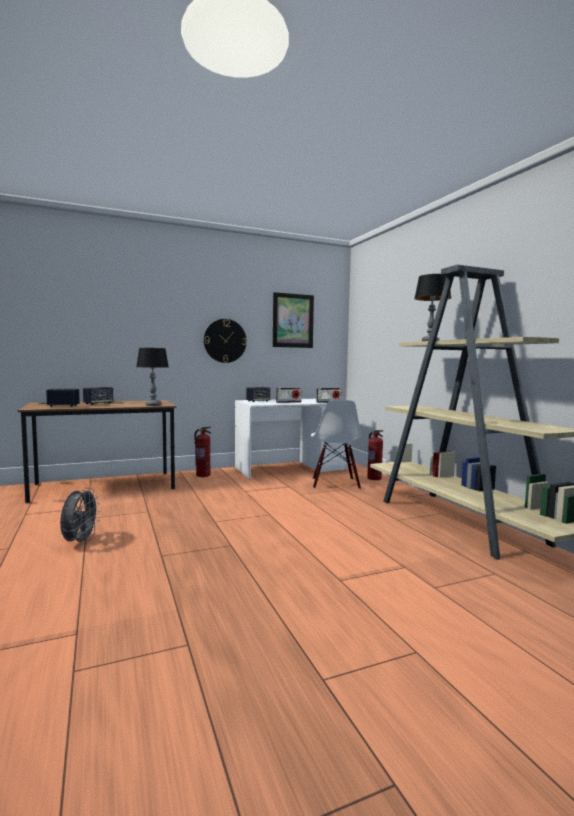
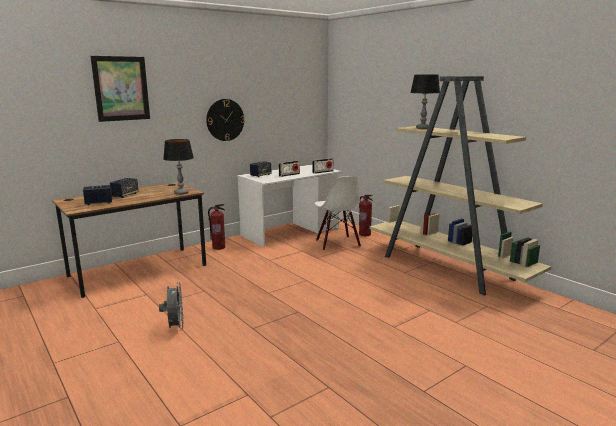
camera: 15 degrees left, 10 degrees up
(293, 320) = (282, 95): picture -> picture (121, 88)

